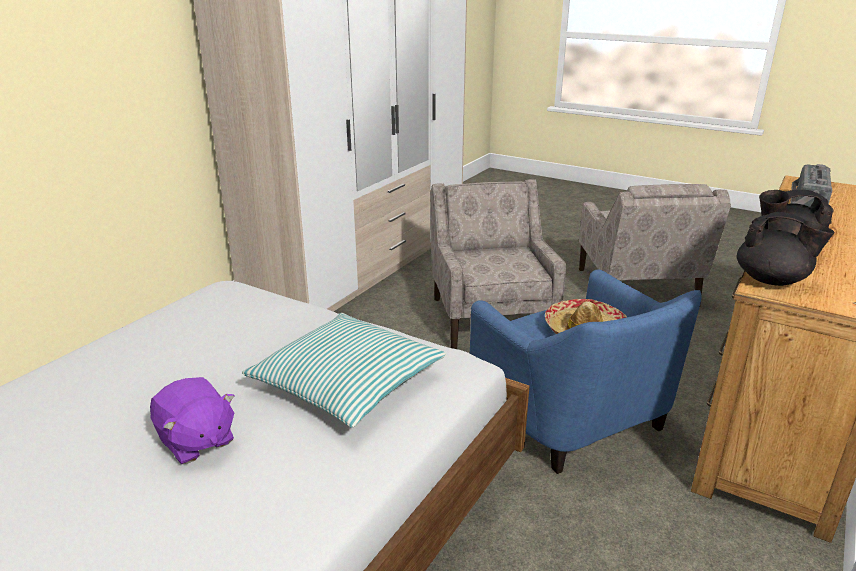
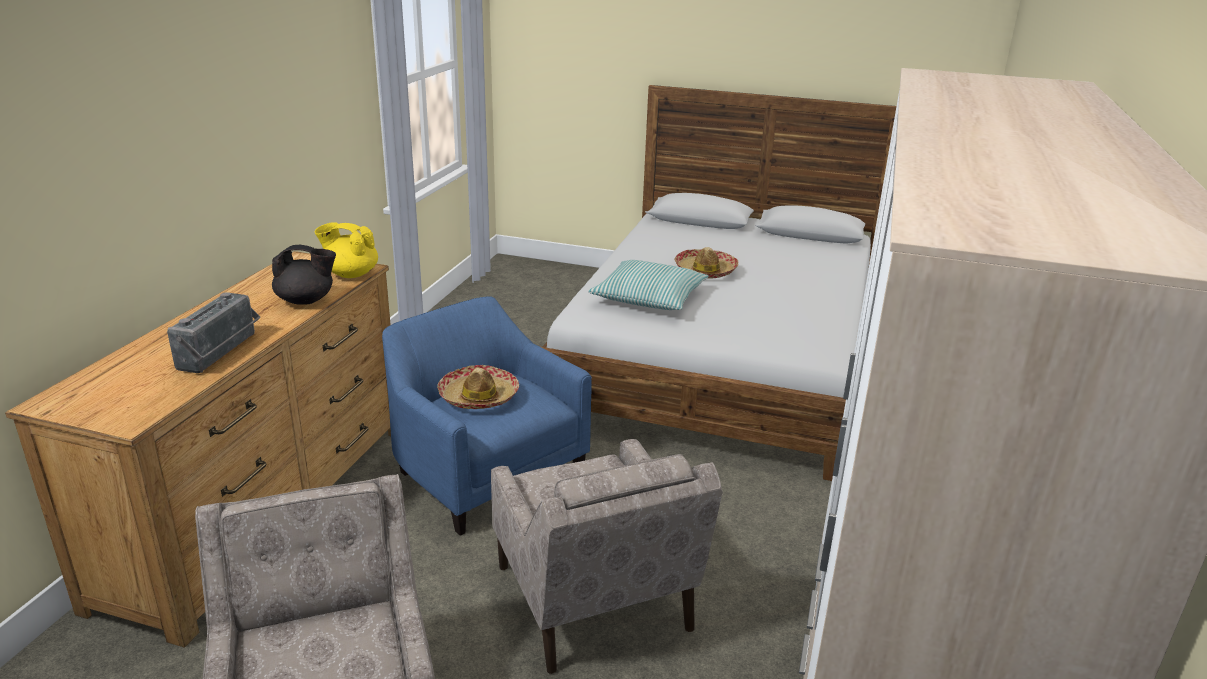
camera: 165 degrees right, 0 degrees up
(196, 441) = (705, 271): purple plush toy -> hat
(772, 280) = (350, 274): black teapot -> yellow teapot

